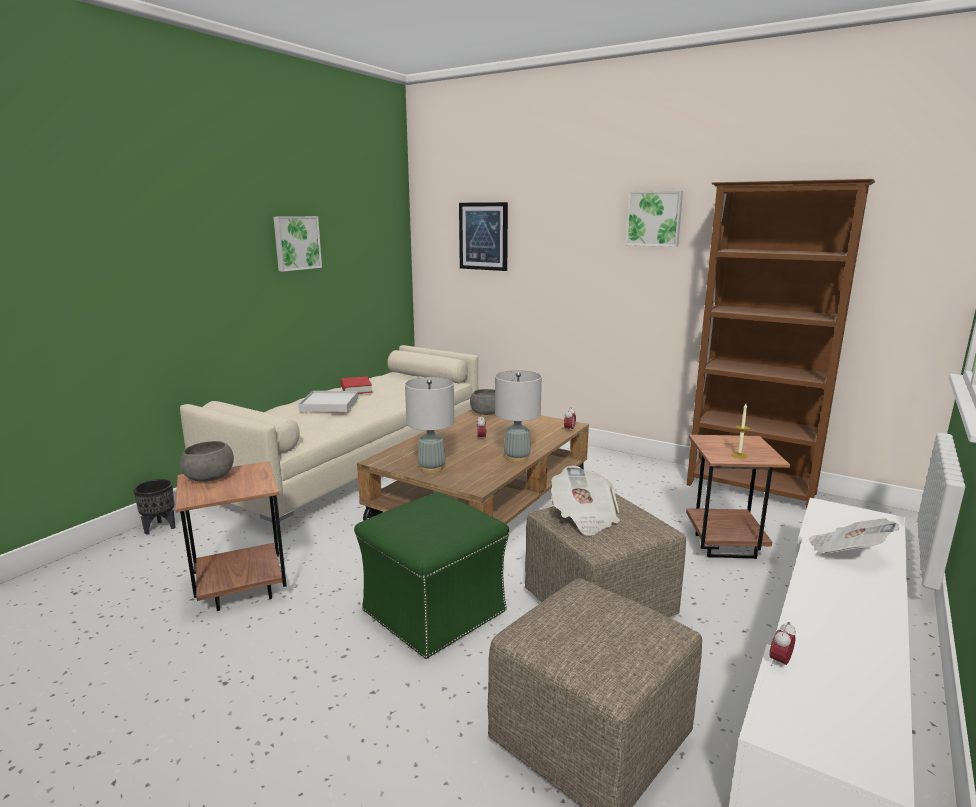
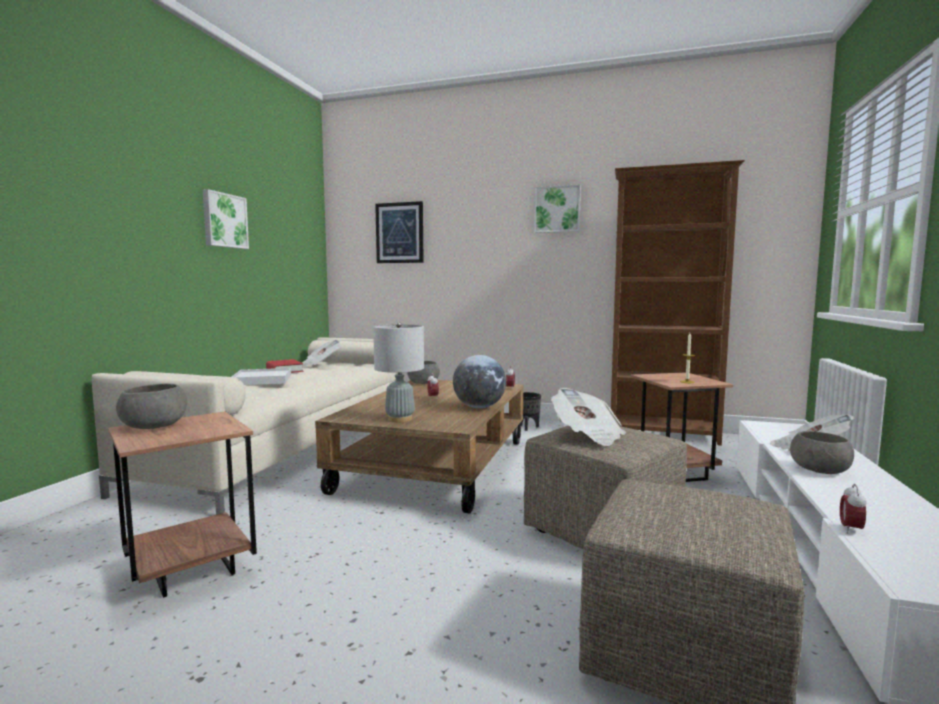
camera: 15 degrees left, 10 degrees down
(160, 527) = (58, 522): black planter -> black planter (527, 427)
(396, 379) = (320, 364): none -> newspaper
(433, 612) = (437, 560): green ottoman -> none
(517, 458) = (479, 407): grey table lamp -> globe
(829, 583) = (820, 470): none -> grey bowl

